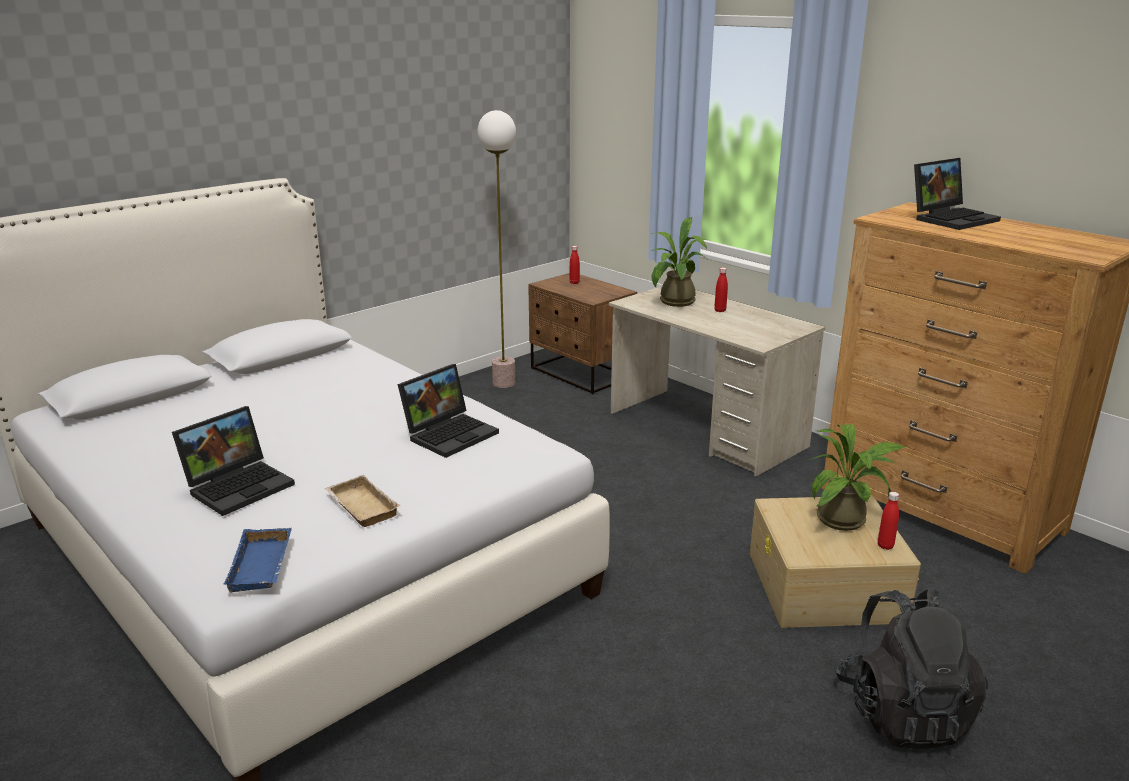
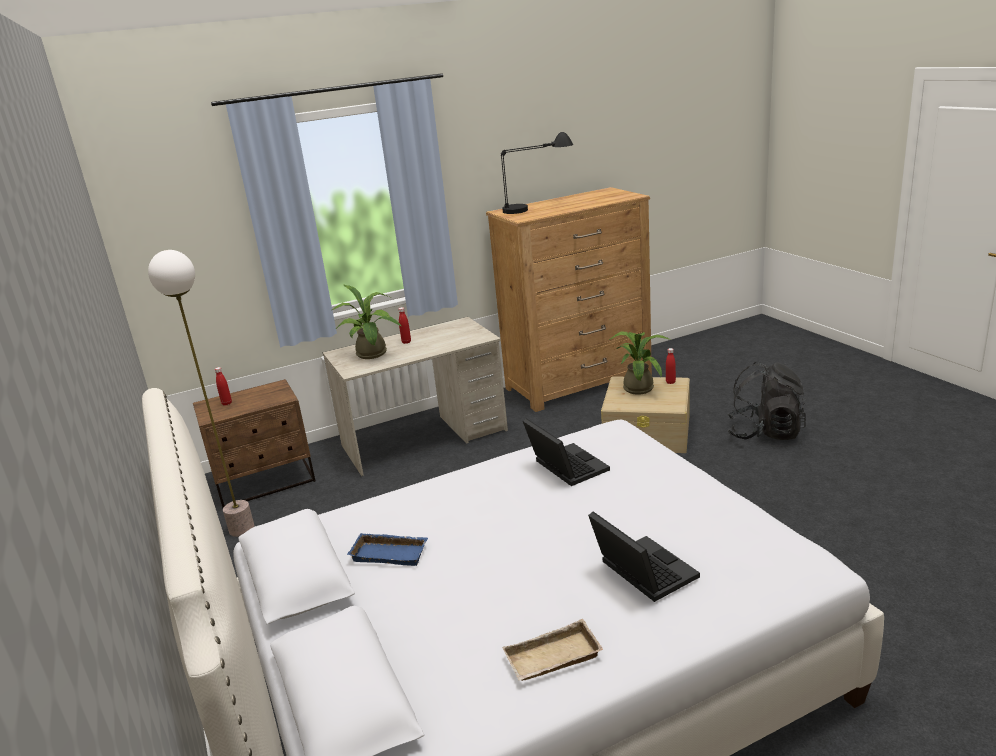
camera: 70 degrees left, 0 degrees up
(263, 566) = (785, 548): blue tray -> blue tray (391, 553)
(360, 507) = (689, 508): beige tray -> beige tray (552, 660)
(952, 218) = (537, 207): laptop -> black table lamp

